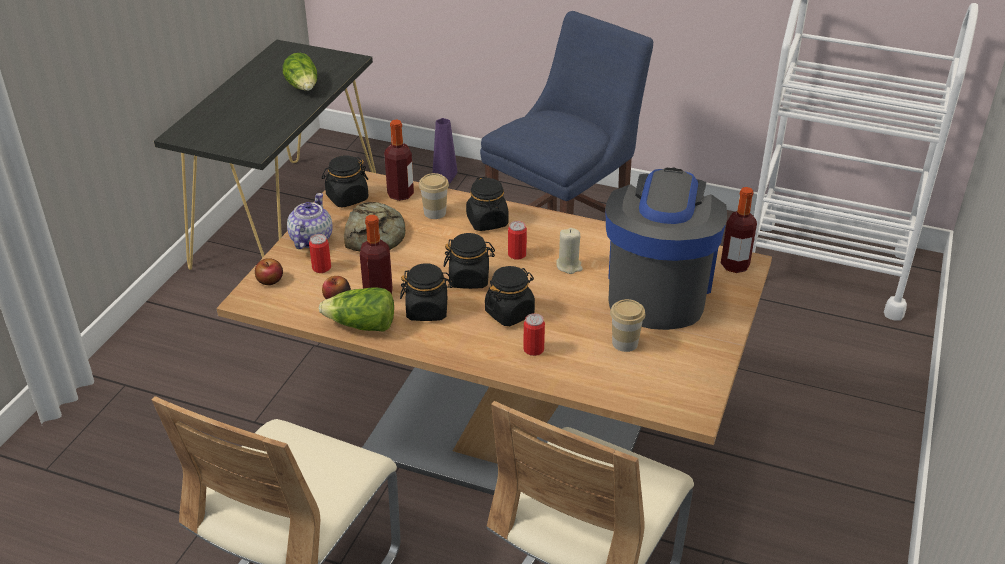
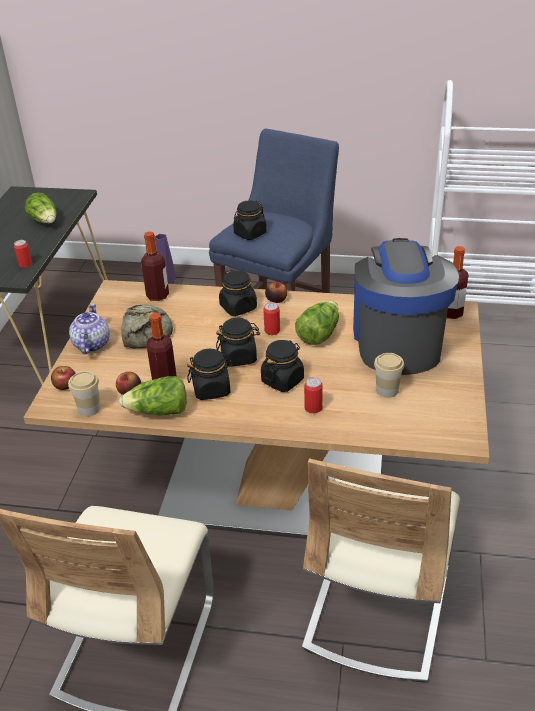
camera: 10 degrees left, 0 degrees up
(321, 268) = (108, 367): can -> can (25, 264)
(347, 198) = (112, 305): black jar -> black jar (250, 233)
(435, 212) = (192, 306): cup -> cup (89, 409)
(534, 218) = (276, 299): none -> apple
(569, 266) = (318, 334): beige candle -> lettuce

